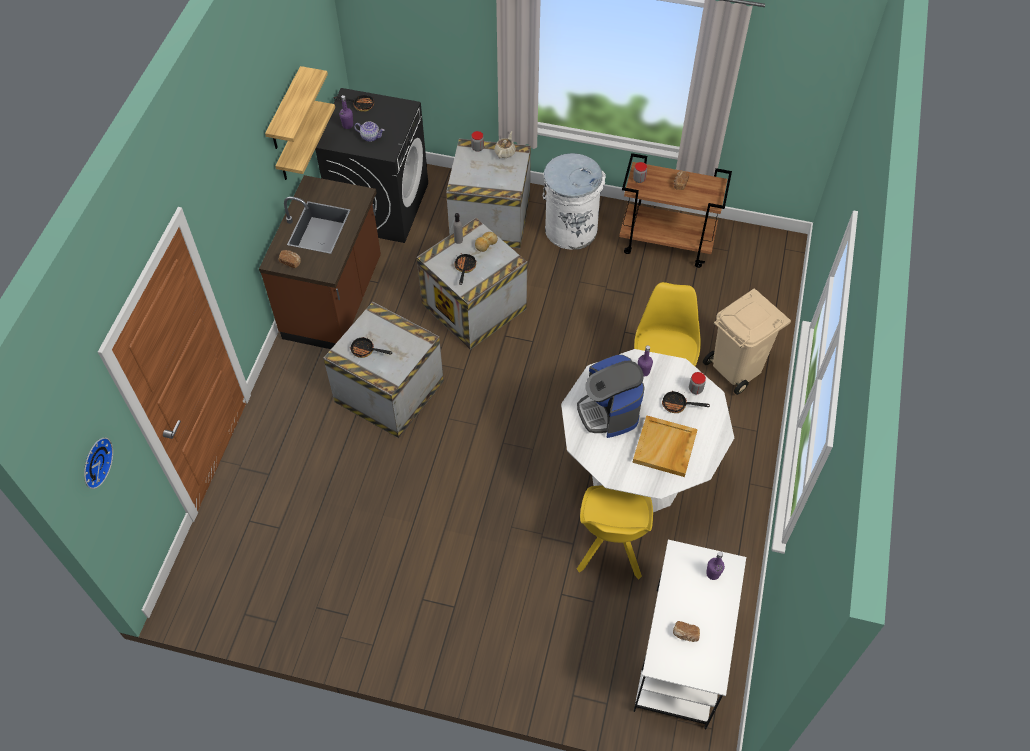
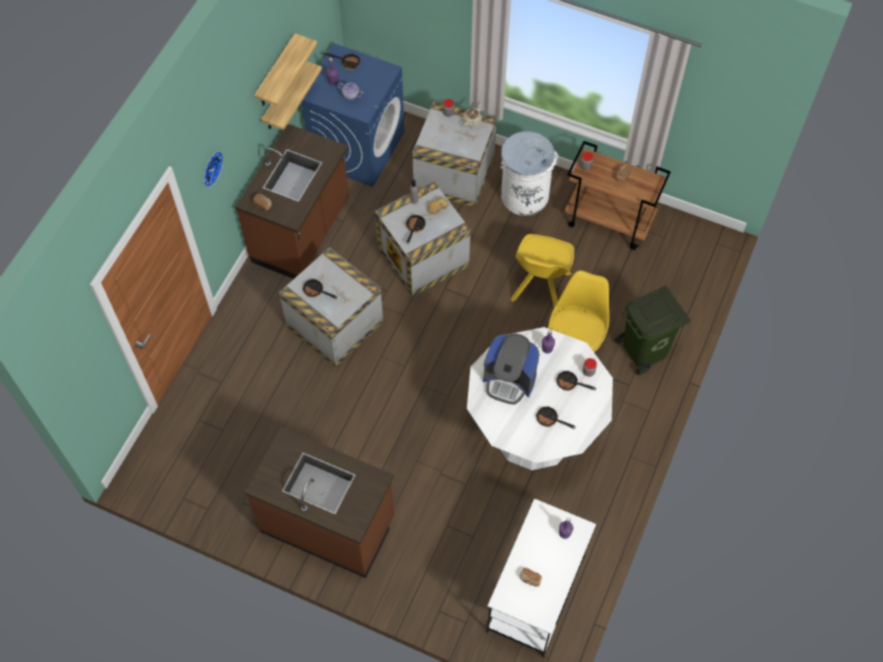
camera: 10 degrees right, 5 degrees up
(94, 462) = (77, 367): wall clock -> wall clock (210, 168)
(380, 205) = (357, 147): black washing machine -> blue washing machine
(423, 615) = (328, 524): none -> brown counter
(609, 411) = (509, 380): coffee machine -> coffee machine turned 60 degrees counterclockwise
(610, 548) = (497, 493): yellow chair -> yellow chair (540, 288)
(665, 448) = (550, 419): beige tray -> frying pan
(737, 368) = (645, 350): beige trash can -> green trash can

